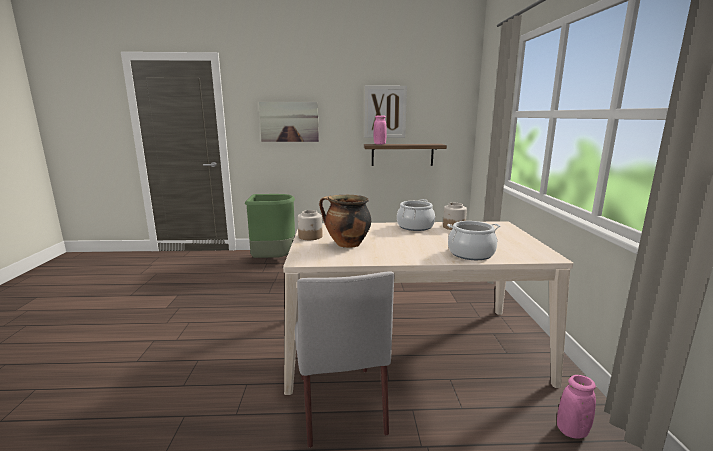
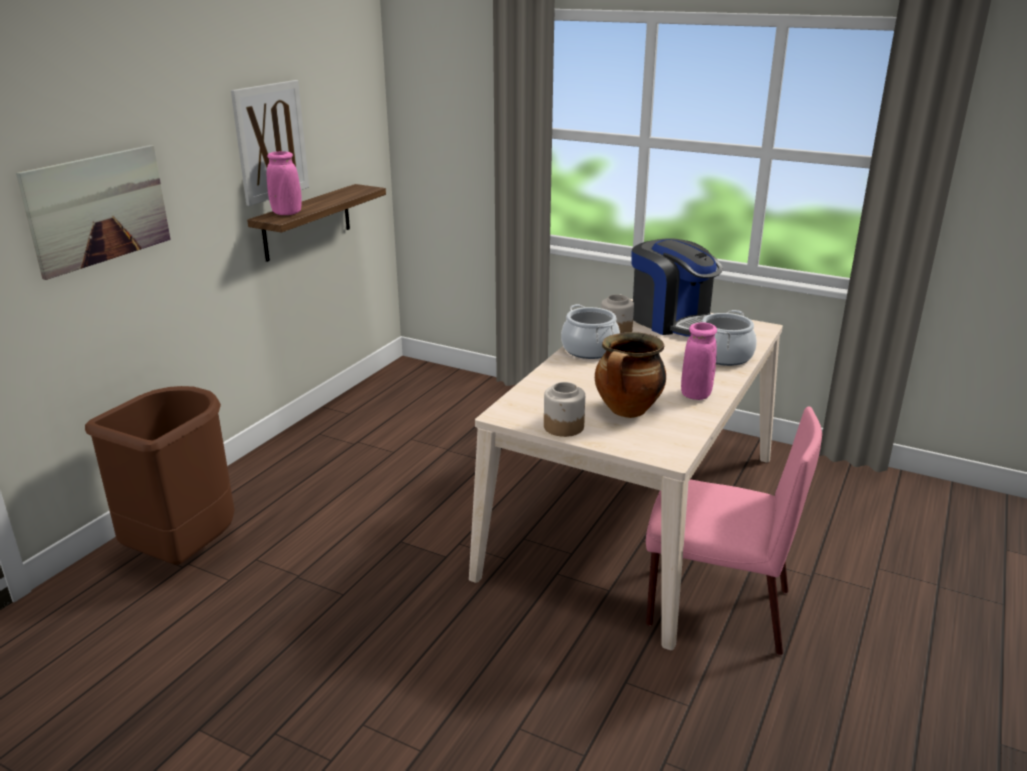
camera: 60 degrees left, 10 degrees up
(273, 260) = (184, 551): green trash can -> brown trash can
(340, 402) = (715, 607): grey chair -> pink chair
(499, 235) = (672, 321): none -> coffee machine
(572, 431) = (828, 485): pink vase -> pink vase (696, 395)

